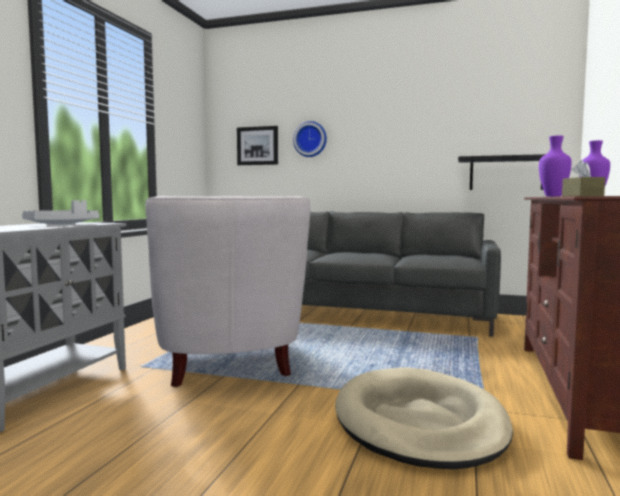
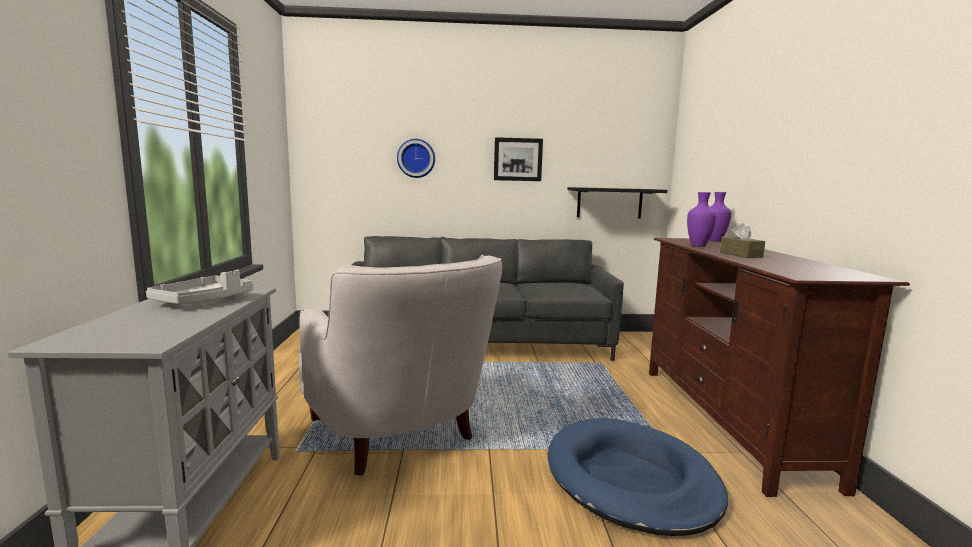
camera: 20 degrees left, 5 degrees up
(257, 146) = (354, 162): picture -> picture (517, 159)
(419, 423) = (631, 479): beige dog bed -> blue dog bed

